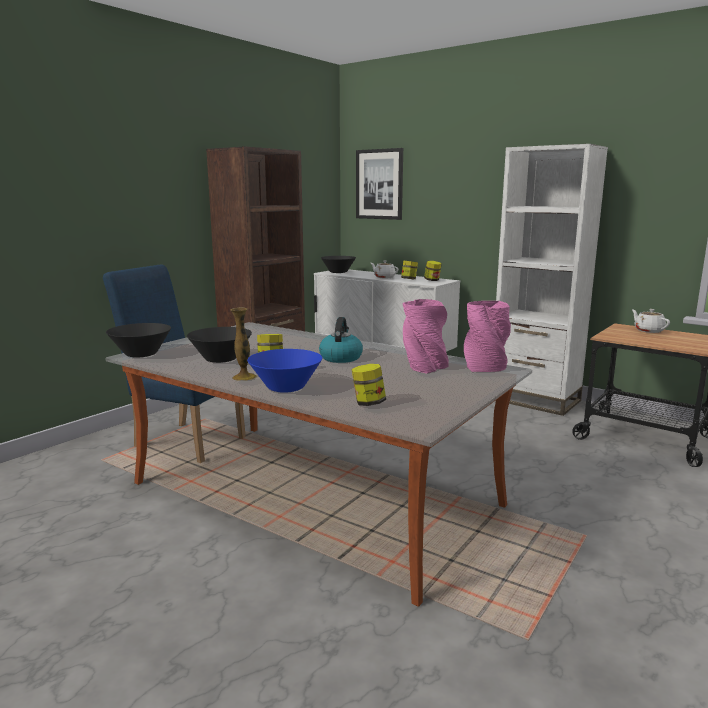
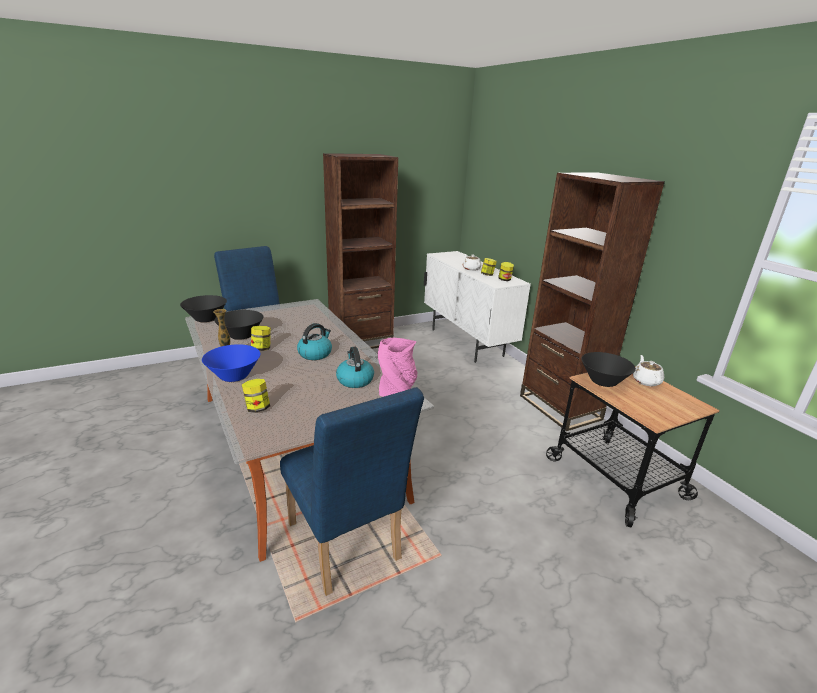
camera: 25 degrees right, 10 degrees up
(338, 272) = (446, 255): black bowl -> black bowl (603, 381)
(379, 184) = (489, 183): picture -> none
(424, 367) = (354, 380): pink vase -> kettle
(493, 562) = (346, 548): none -> blue chair
(534, 400) = (559, 407): white bookcase -> brown bookcase

